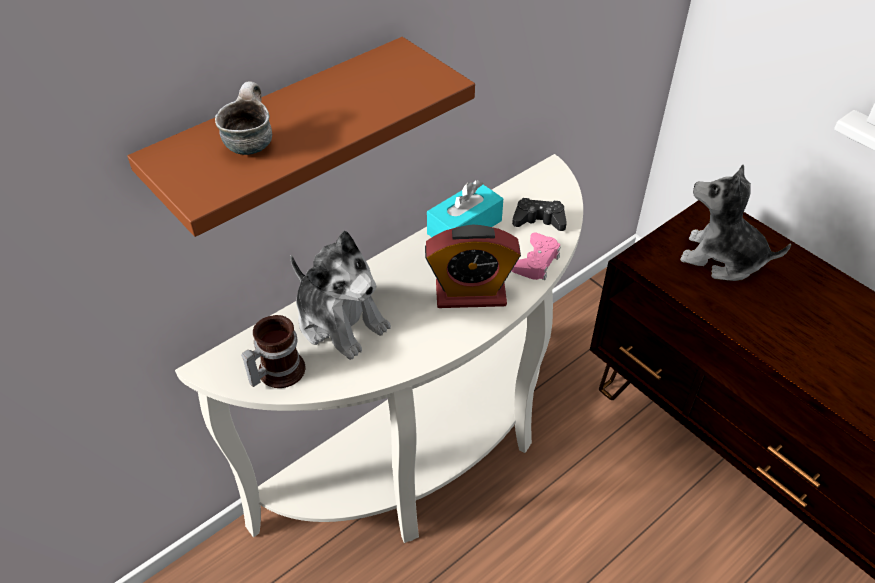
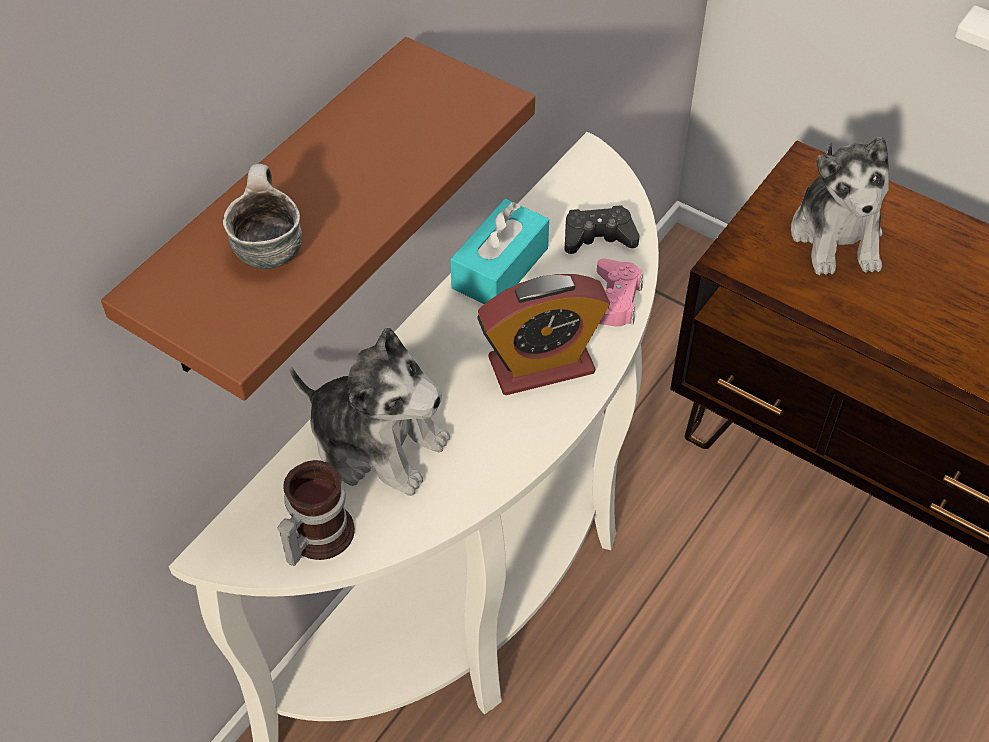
camera: 15 degrees left, 5 degrees up
(722, 258) = (837, 236): plush toy -> plush toy turned 105 degrees counterclockwise

